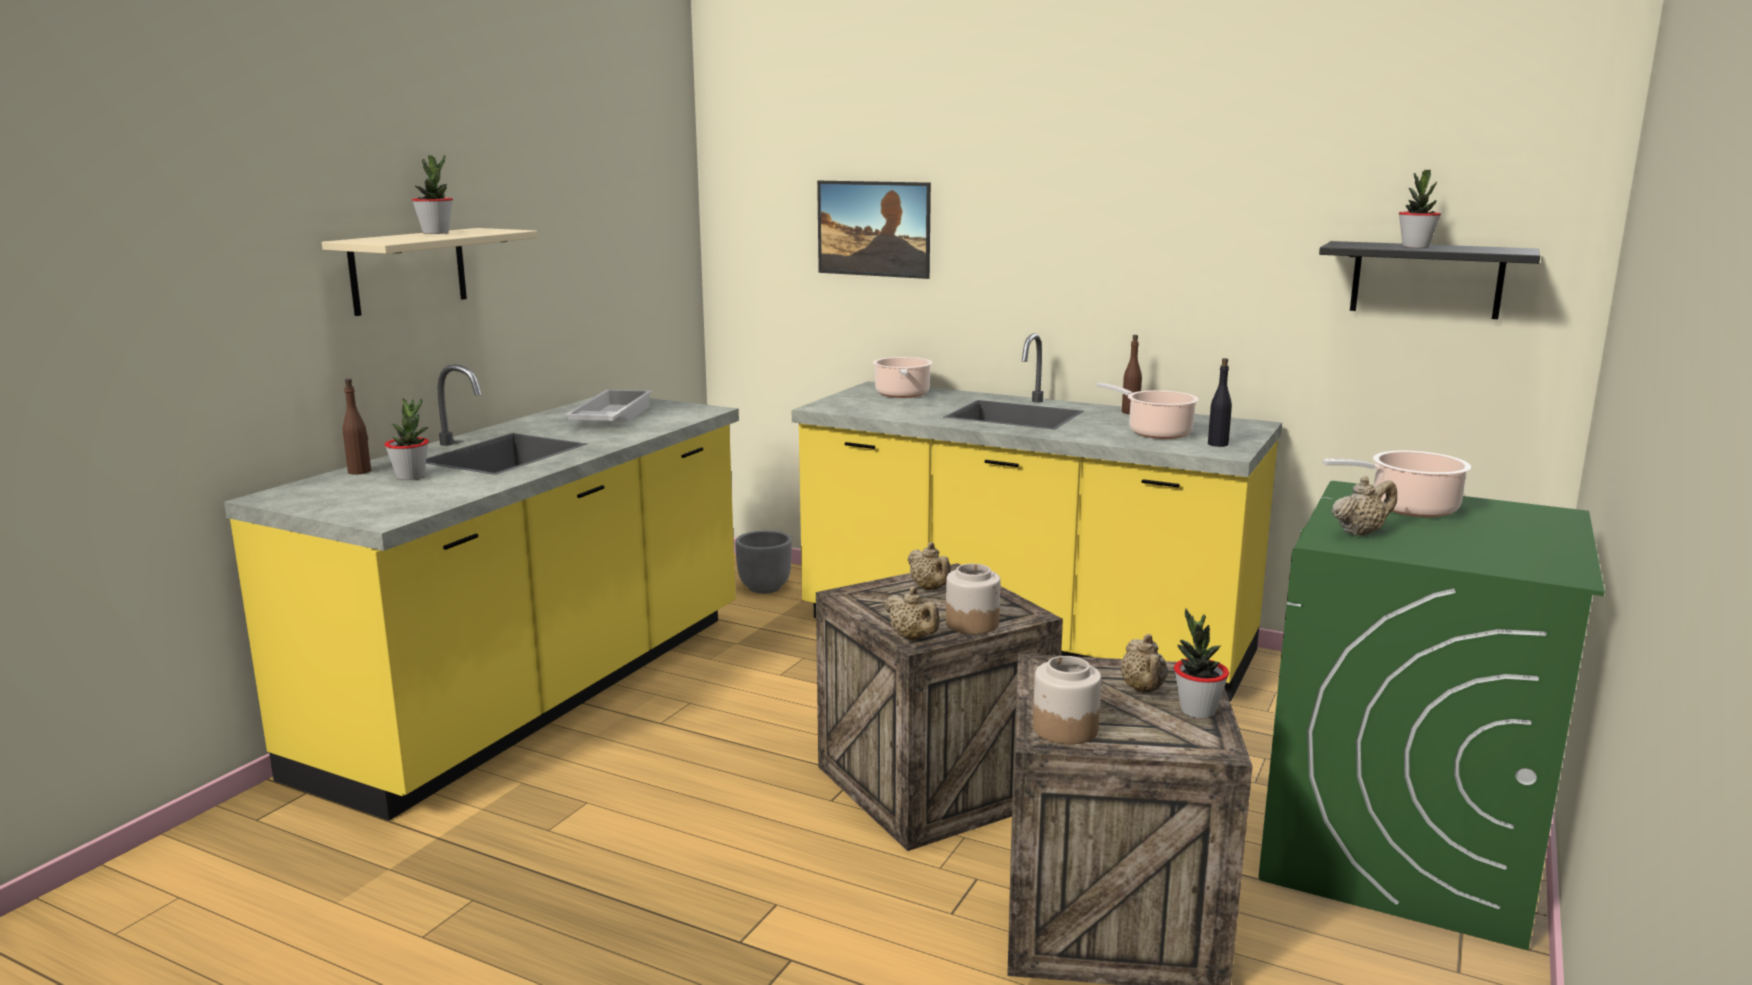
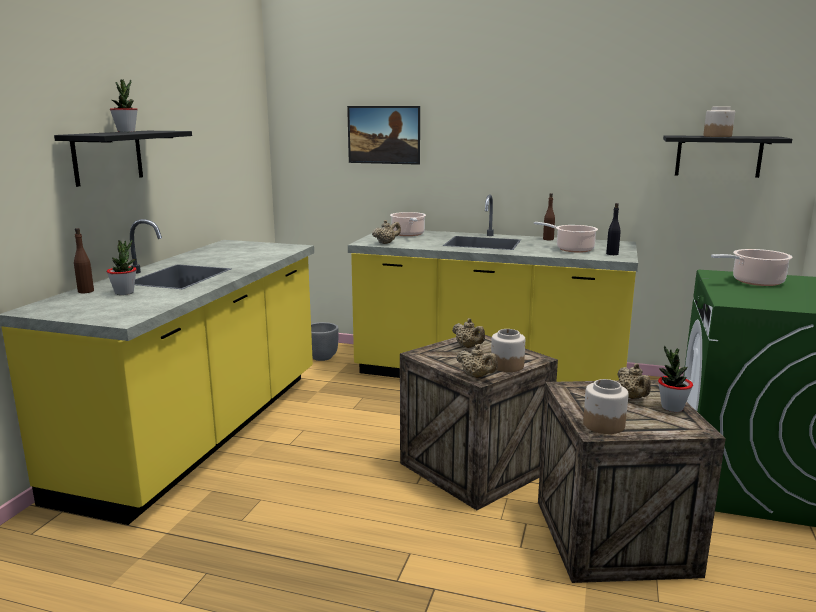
camera: 10 degrees left, 0 degrees up
(408, 270) = (108, 157): beige shelf -> black shelf
(609, 418) = (235, 253): white tray -> none
(1360, 532) = (742, 296): beige teapot -> beige teapot (386, 243)
(1415, 247) = (717, 136): potted plant -> jar

